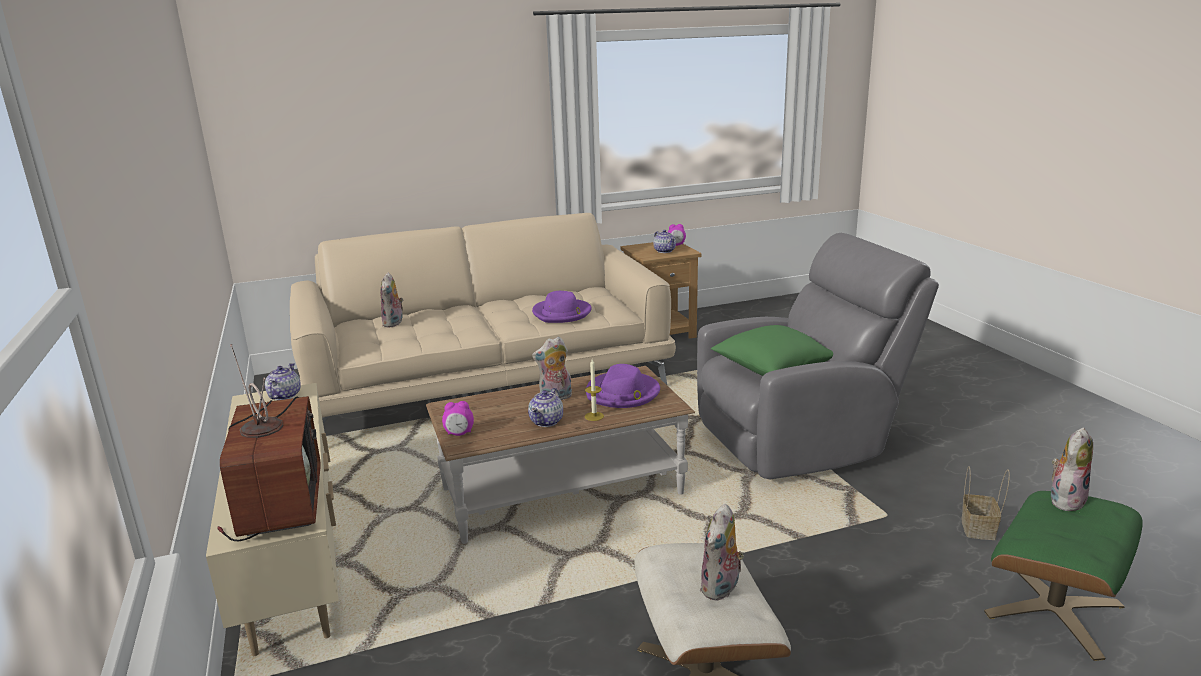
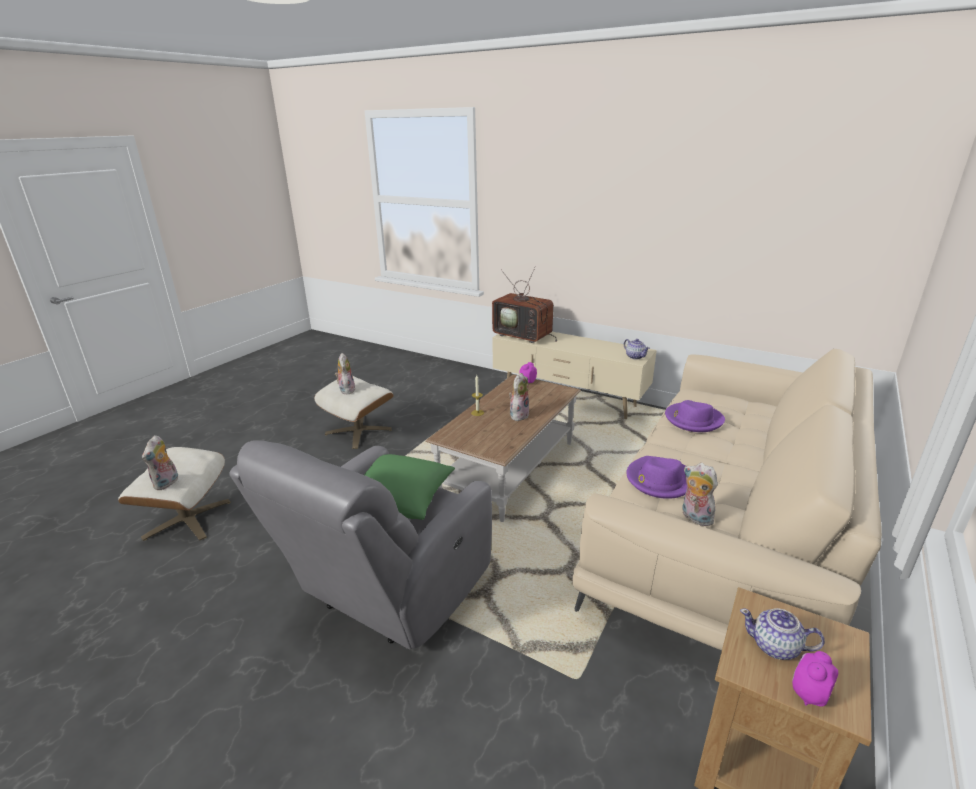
camera: 140 degrees right, 5 degrees up
(394, 323) = (741, 417): plush toy -> plush toy (694, 517)
(547, 421) = (497, 401): teapot -> none
(623, 393) = (484, 432): purple hat -> purple hat (693, 419)
(979, 529) = (222, 559): basket -> none
(1054, 610) = (187, 519): green ottoman -> beige ottoman

